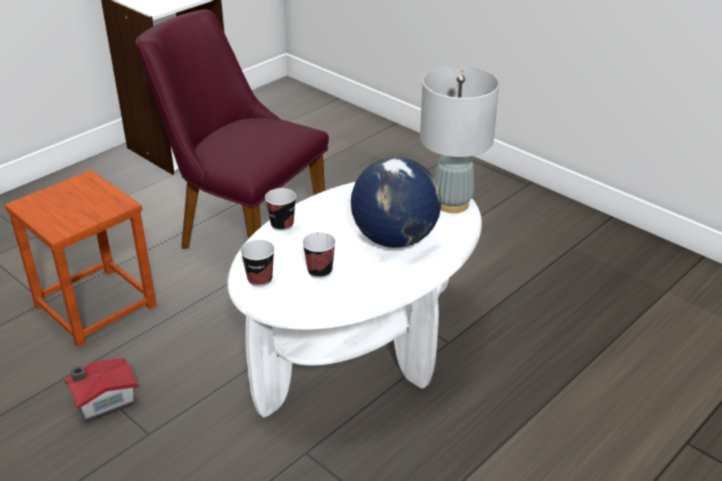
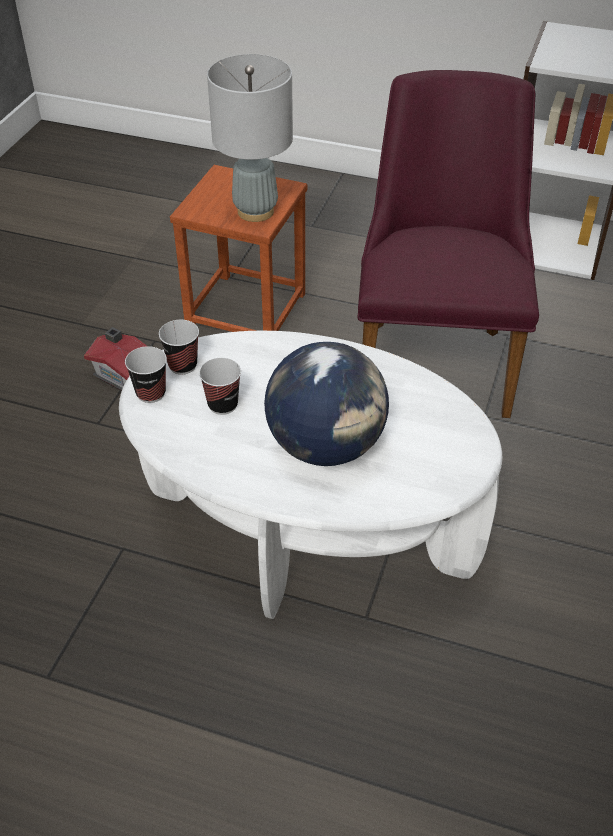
camera: 65 degrees right, 10 degrees up
(282, 225) = (293, 344): cup -> cup (151, 393)
(452, 203) = (446, 476): grey table lamp -> grey table lamp (256, 211)

